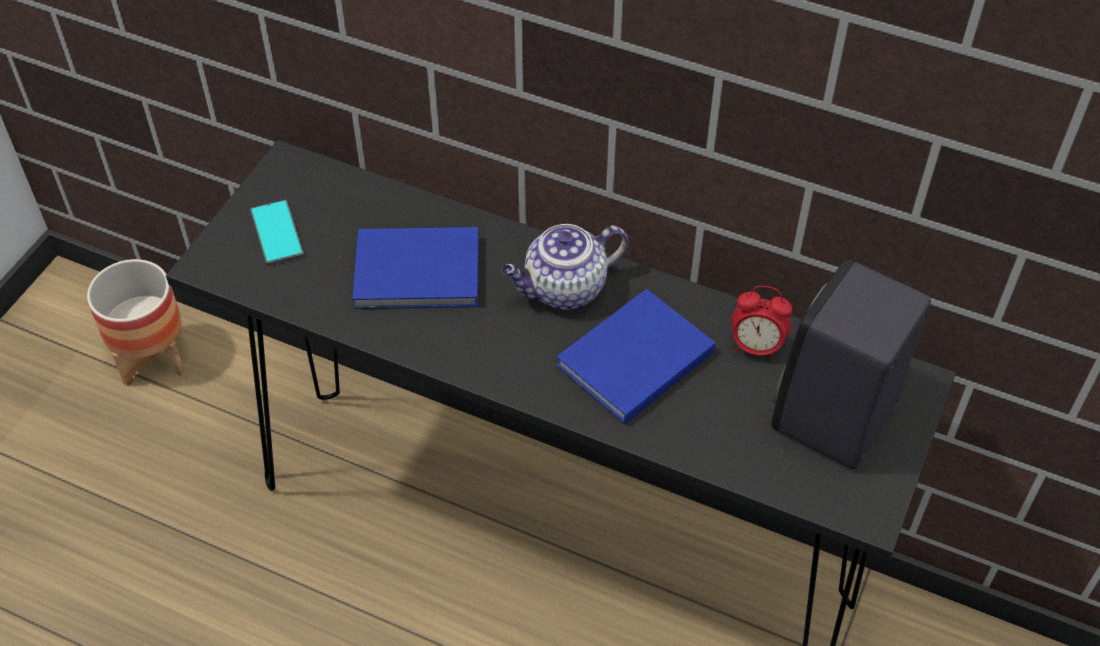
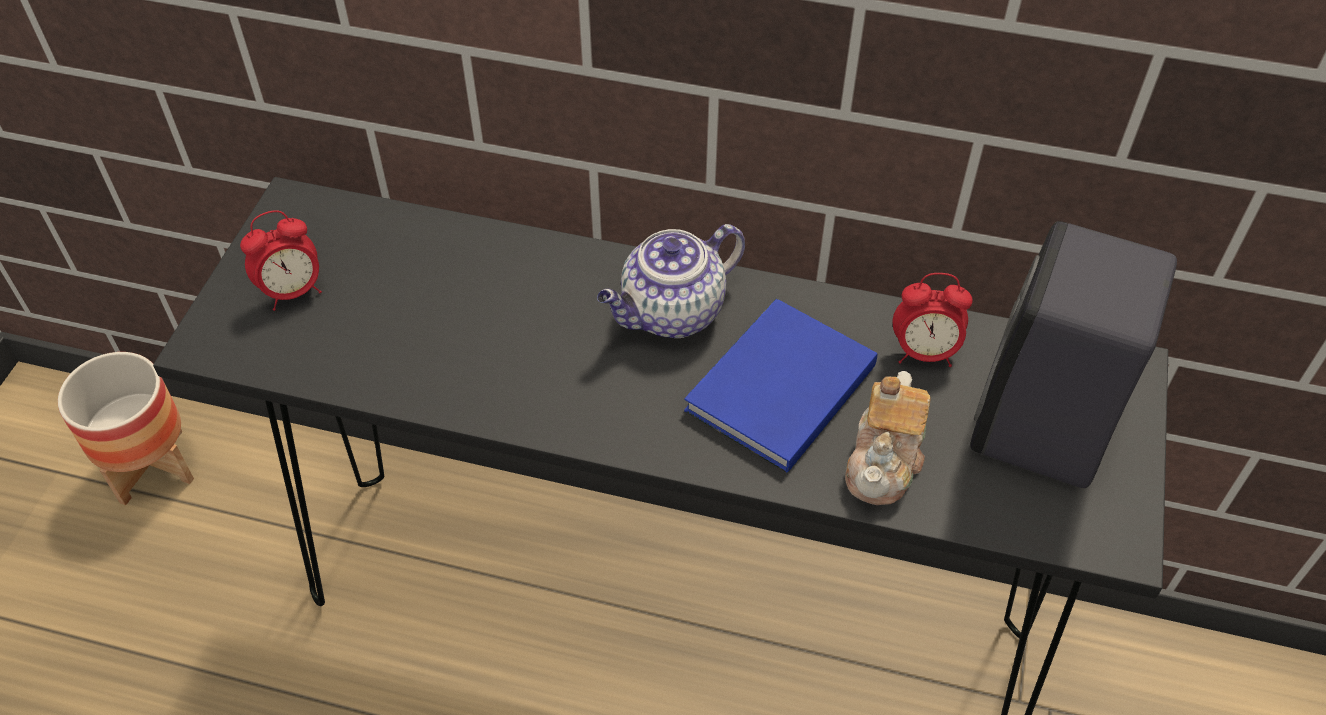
camera: 10 degrees left, 0 degrees up
(277, 233) = (293, 292): phone -> alarm clock
(421, 274) = (487, 318): blue book -> none
(702, 426) = (885, 461): none -> teapot

